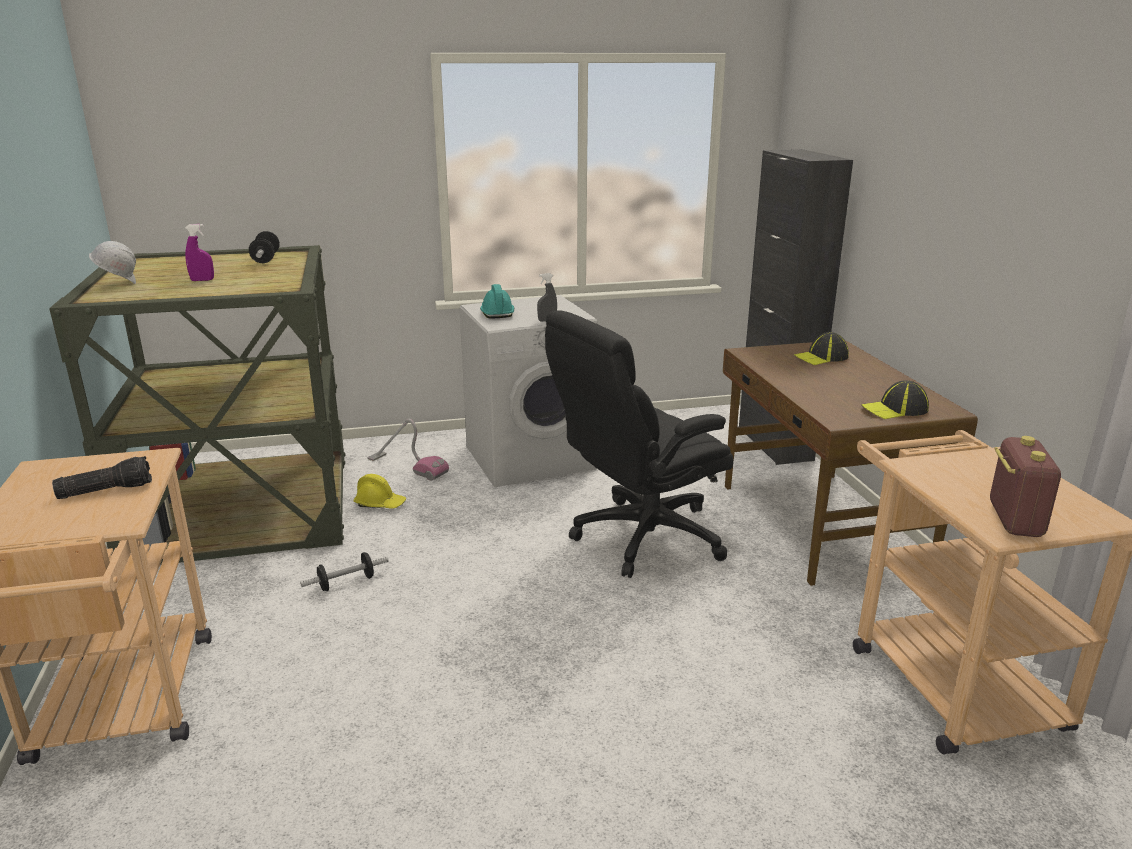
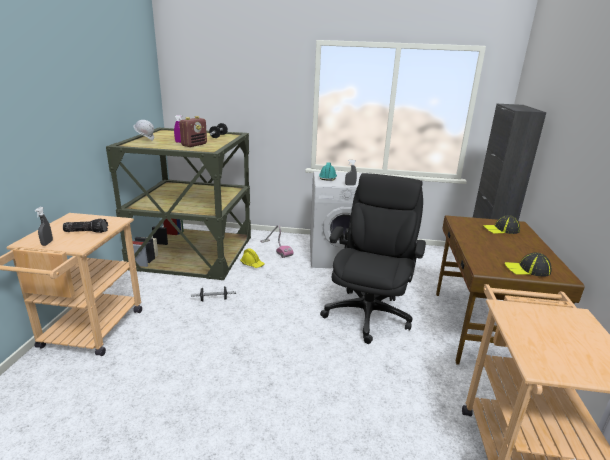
camera: 20 degrees right, 0 degrees up
(43, 528) = (47, 243): none -> grey spray bottle
(638, 539) = (369, 312): black office chair -> black office chair turned 120 degrees clockwise
(1014, 520) = (554, 361): radio -> radio (194, 145)

